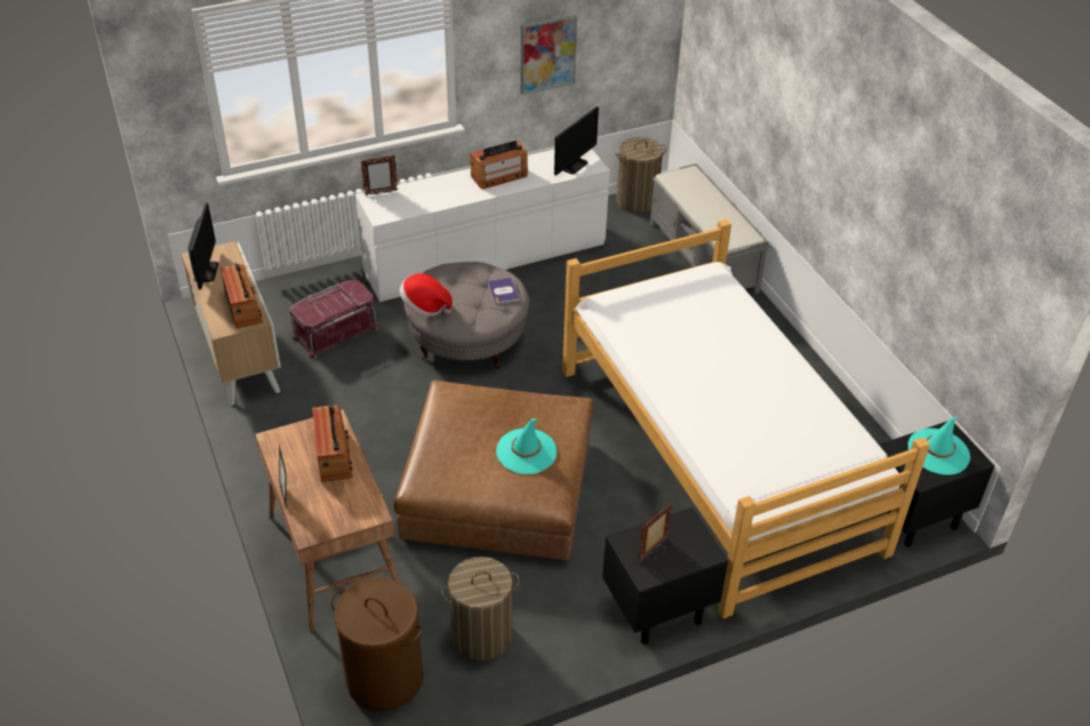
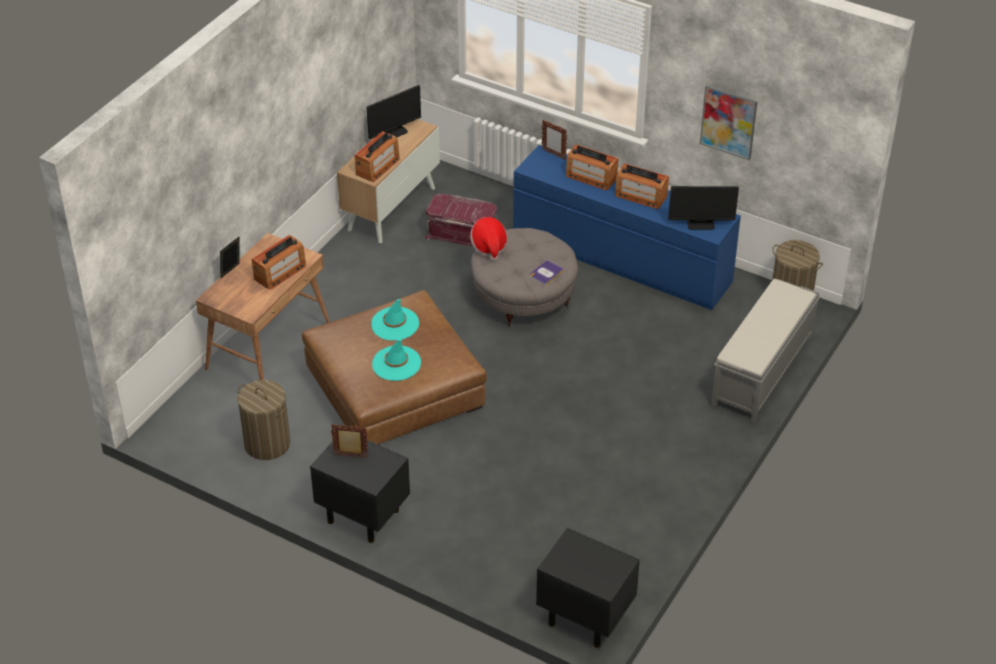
camera: 55 degrees right, 0 degrees up
(384, 678) = (199, 419): brown laundry basket -> none
(440, 189) = (591, 177): none -> radio
(485, 257) = (621, 259): white dresser -> blue dresser
(715, 458) = (535, 481): bed -> none
(938, 452) = (592, 564): turquoise hat -> turquoise hat (395, 324)

